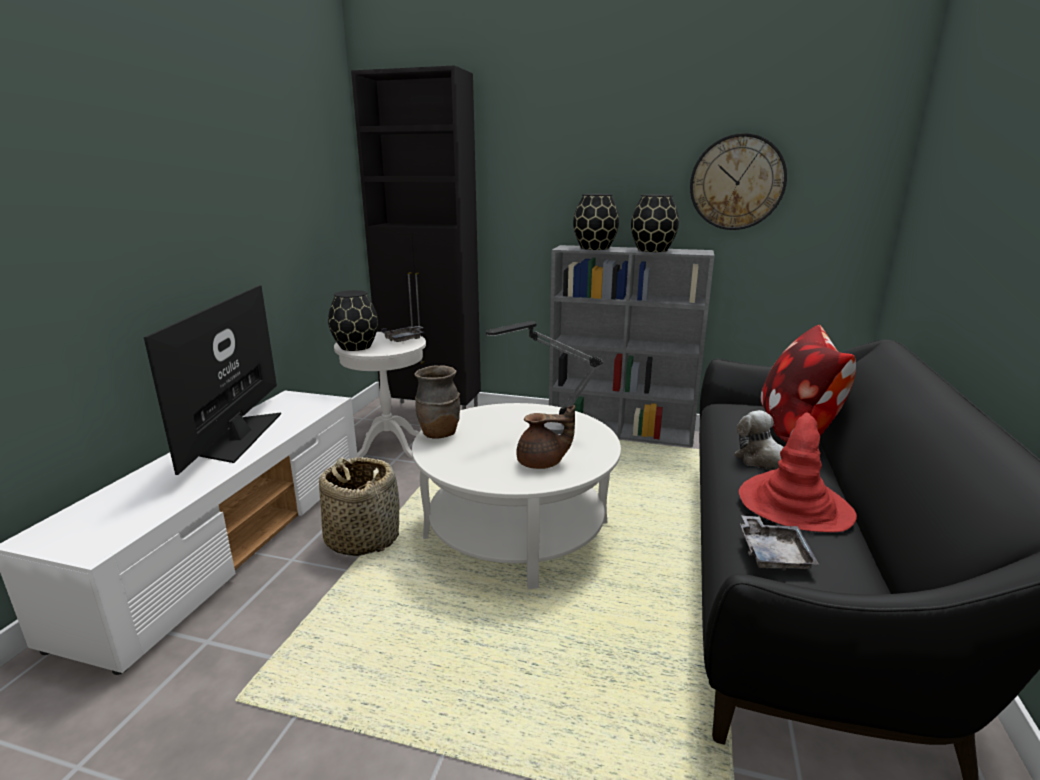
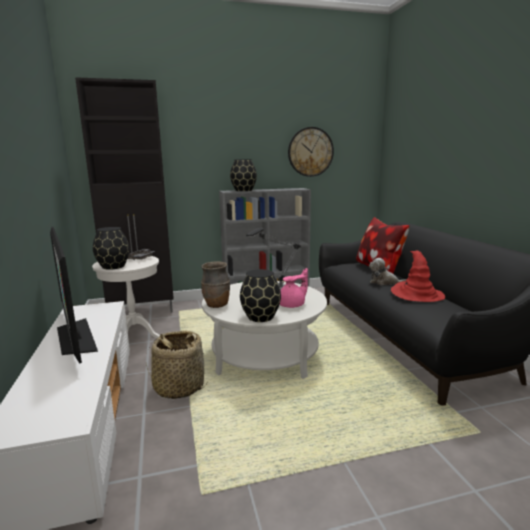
camera: 30 degrees left, 5 degrees down
(542, 463) = (293, 305): brown teapot -> pink teapot
(653, 250) = (276, 189): black vase -> black vase (260, 317)
(773, 553) = (433, 312): grey tray -> none

